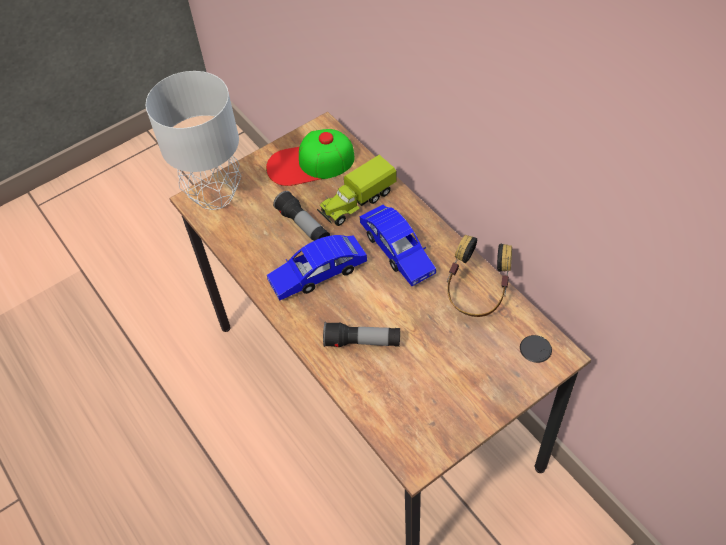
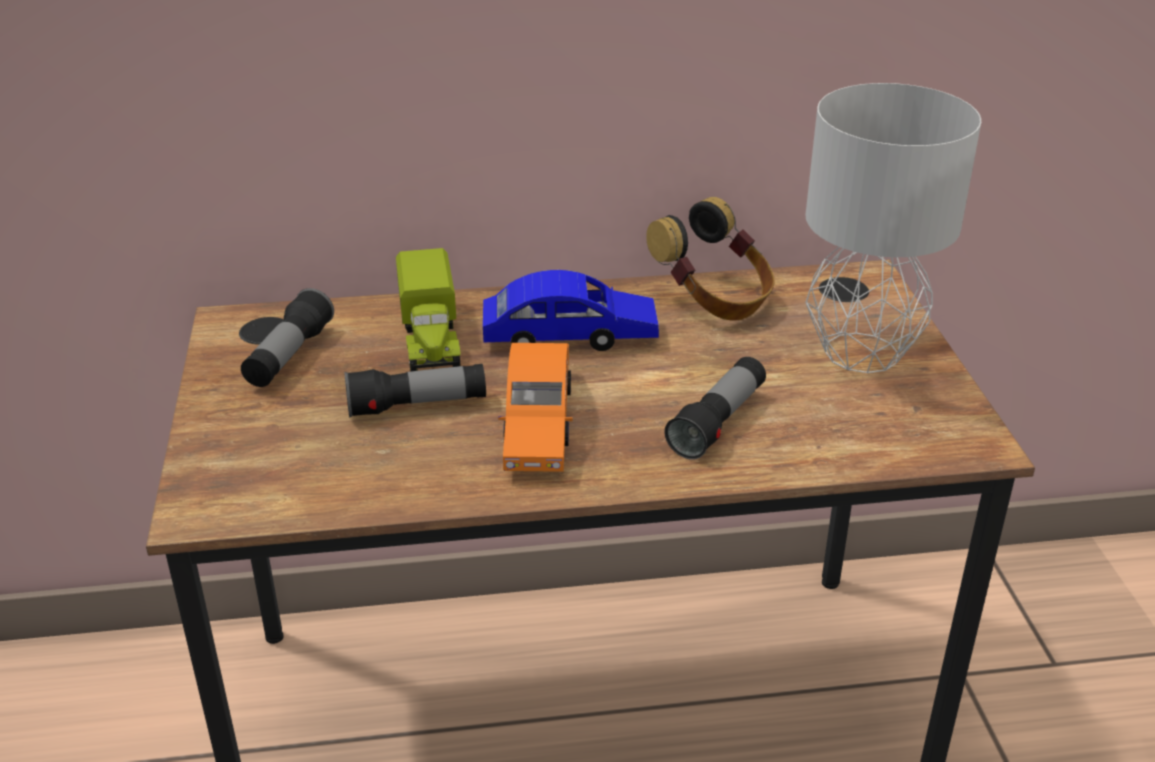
camera: 65 degrees left, 20 degrees down
(214, 195) = (218, 484): grey table lamp -> grey table lamp (859, 354)
(310, 163) = (289, 356): cap -> flashlight
(318, 274) = (538, 423): blue toy car -> orange toy car

